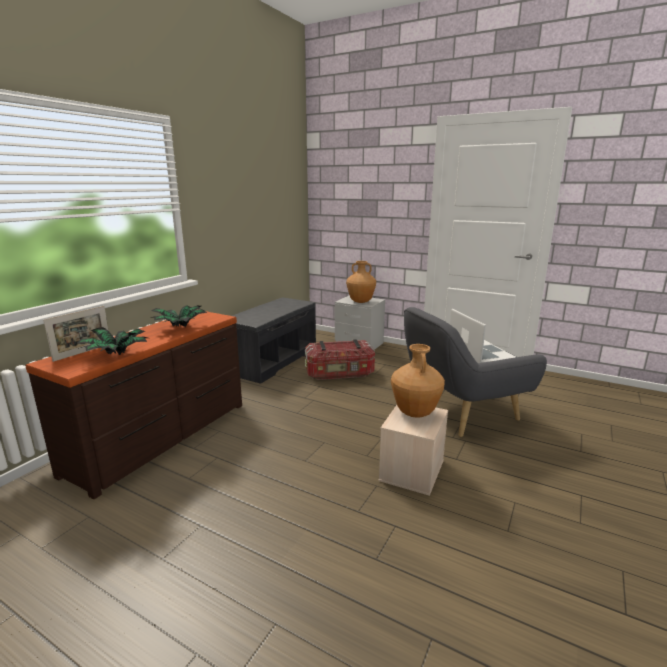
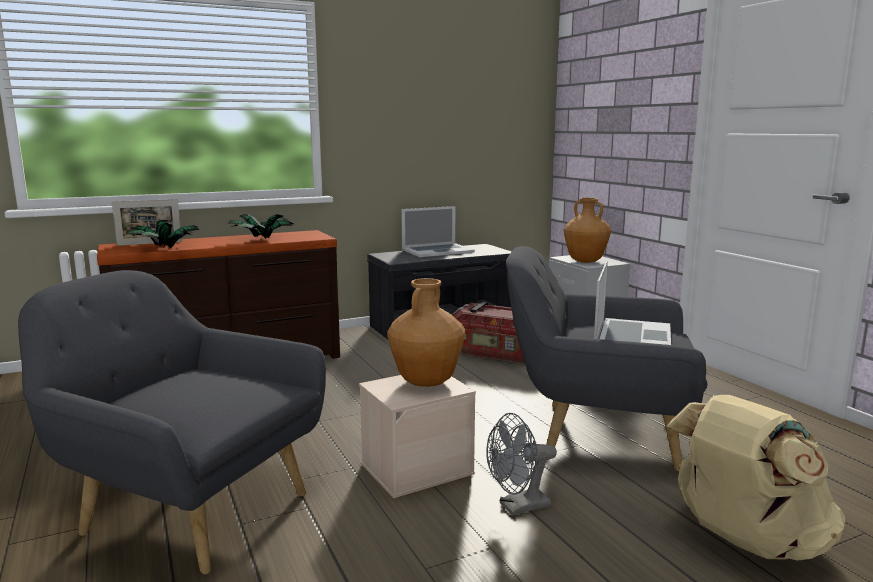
camera: 35 degrees right, 5 degrees down
(265, 309) = (437, 251): none -> laptop
(325, 566) = (190, 507): none -> grey armchair
(490, 471) = (518, 507): none -> grey fan
(587, 447) = (745, 541): none -> beige backpack

